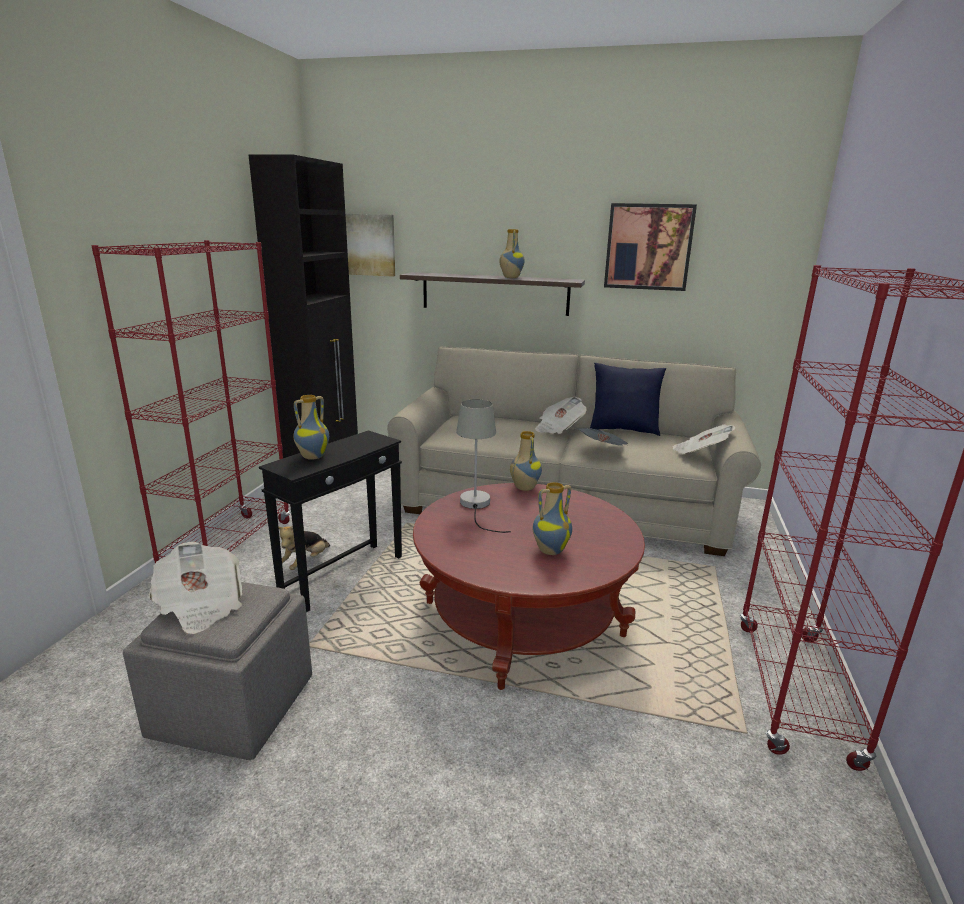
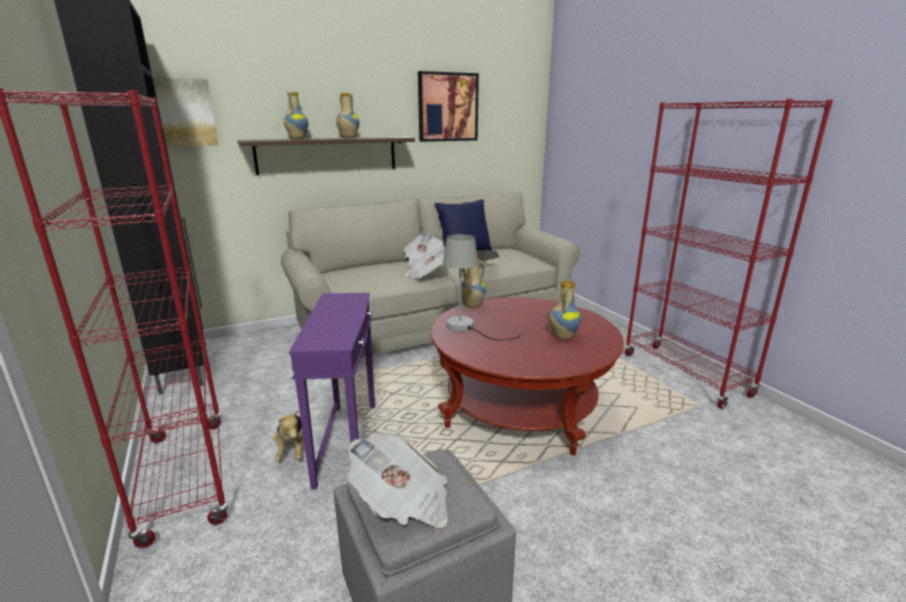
camera: 40 degrees left, 0 degrees up
(313, 456) = (323, 326): vase -> vase (297, 138)
(344, 575) = (347, 442): black side table -> purple side table
(699, 453) = (530, 254): newspaper -> newspaper (428, 274)

